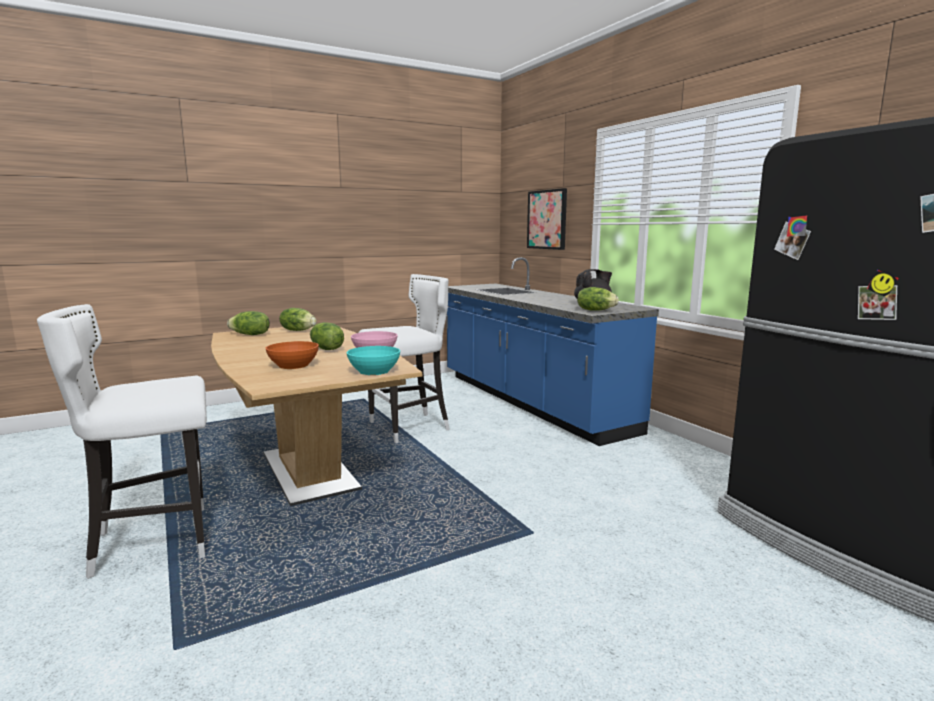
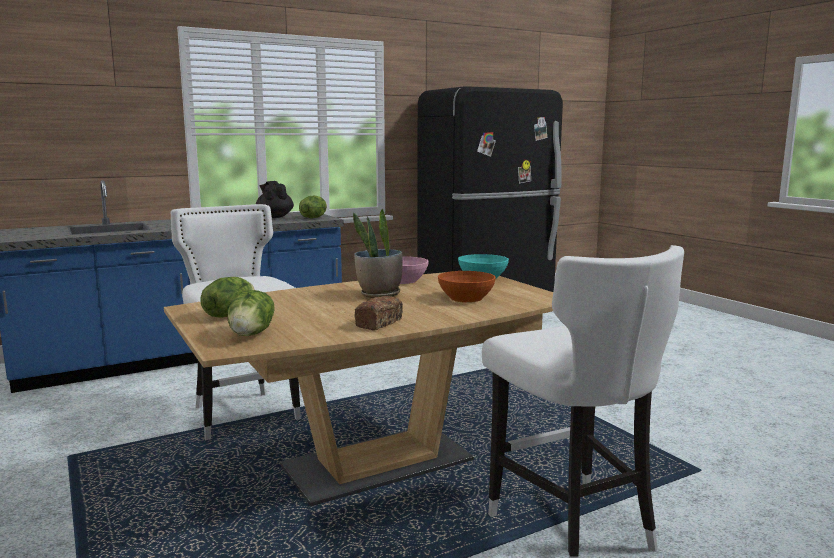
camera: 90 degrees left, 0 degrees up
(244, 350) = (379, 323): none -> bread
(326, 349) = (379, 295): lettuce -> potted plant
(547, 219) = (89, 128): picture -> none

